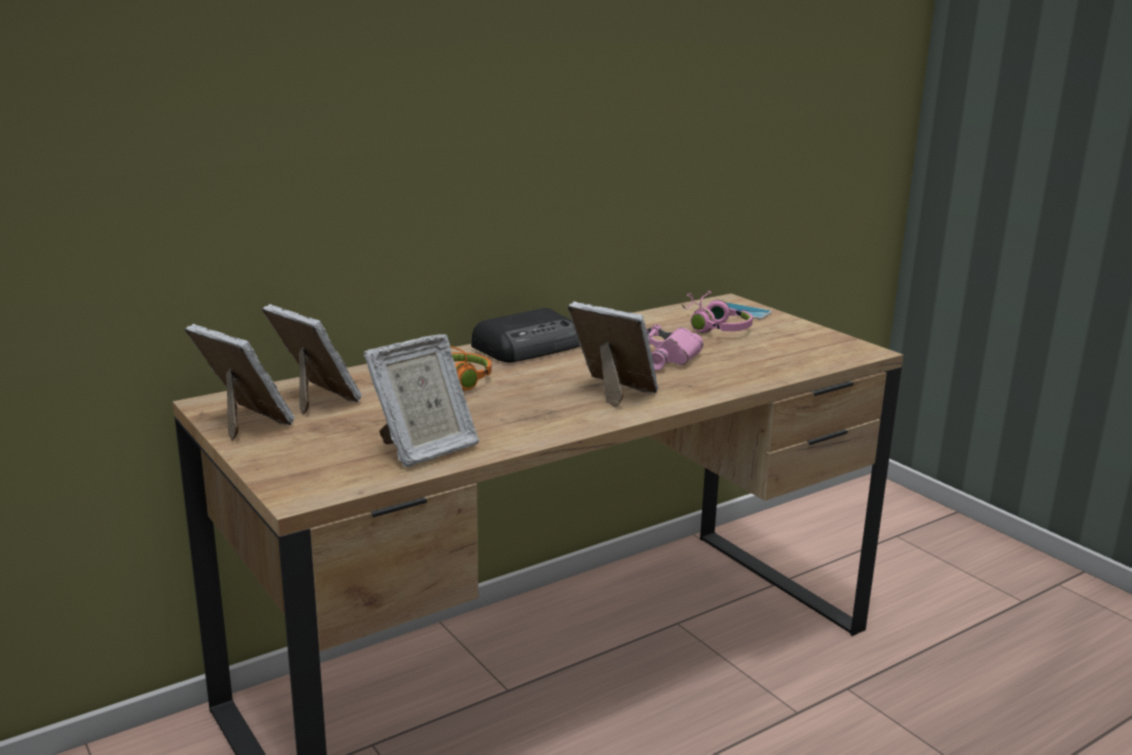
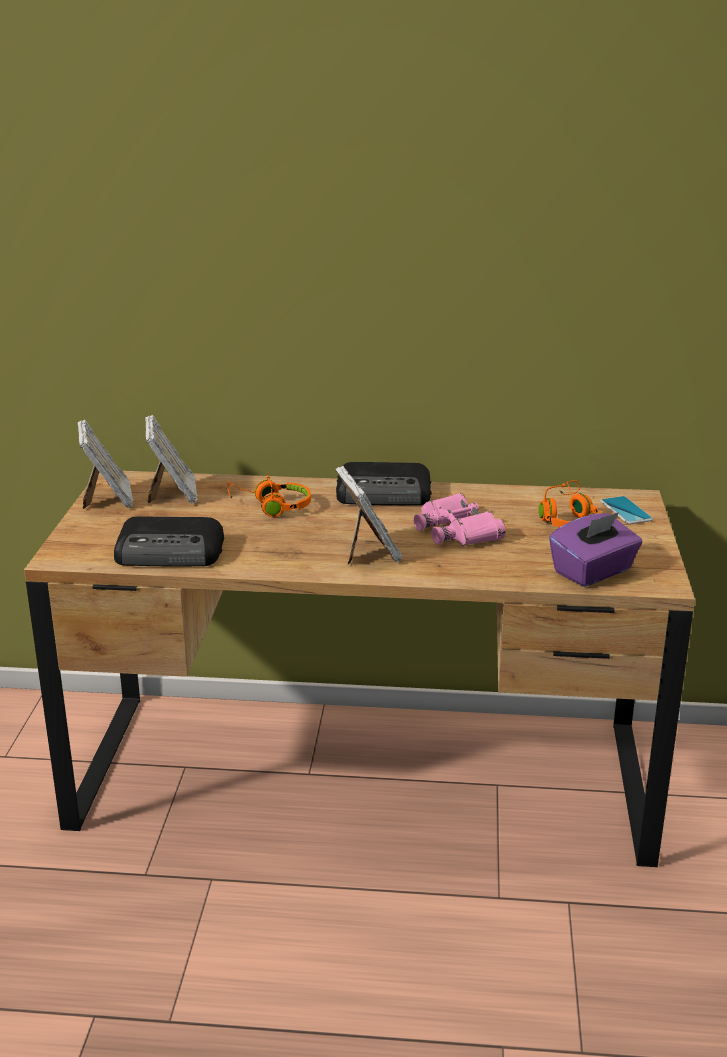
camera: 40 degrees right, 5 degrees up
(424, 449) = (171, 552): picture frame -> radio
(713, 327) = (568, 519): pink headphones -> orange headphones
(806, 356) = (593, 572): none -> purple tissue box

